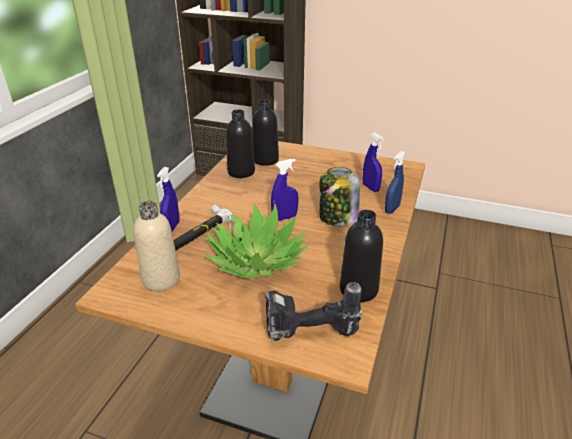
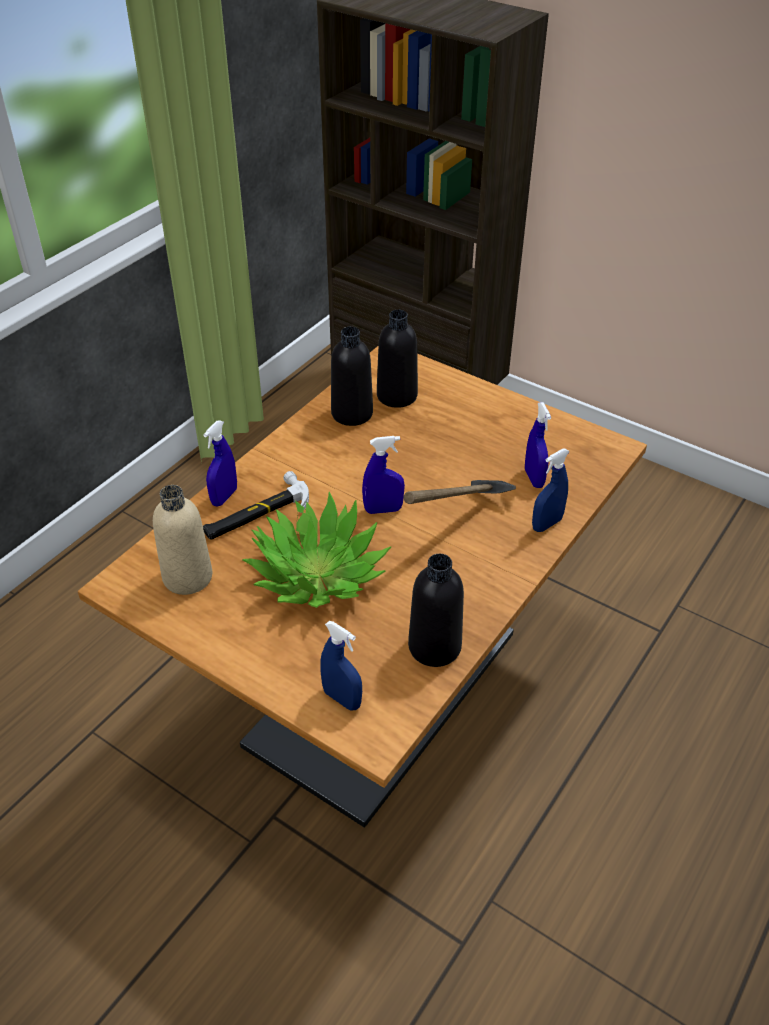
camera: 15 degrees right, 10 degrees up
(309, 336) = (342, 699): power drill -> blue spray bottle
(337, 218) = (458, 525): jar -> hammer

